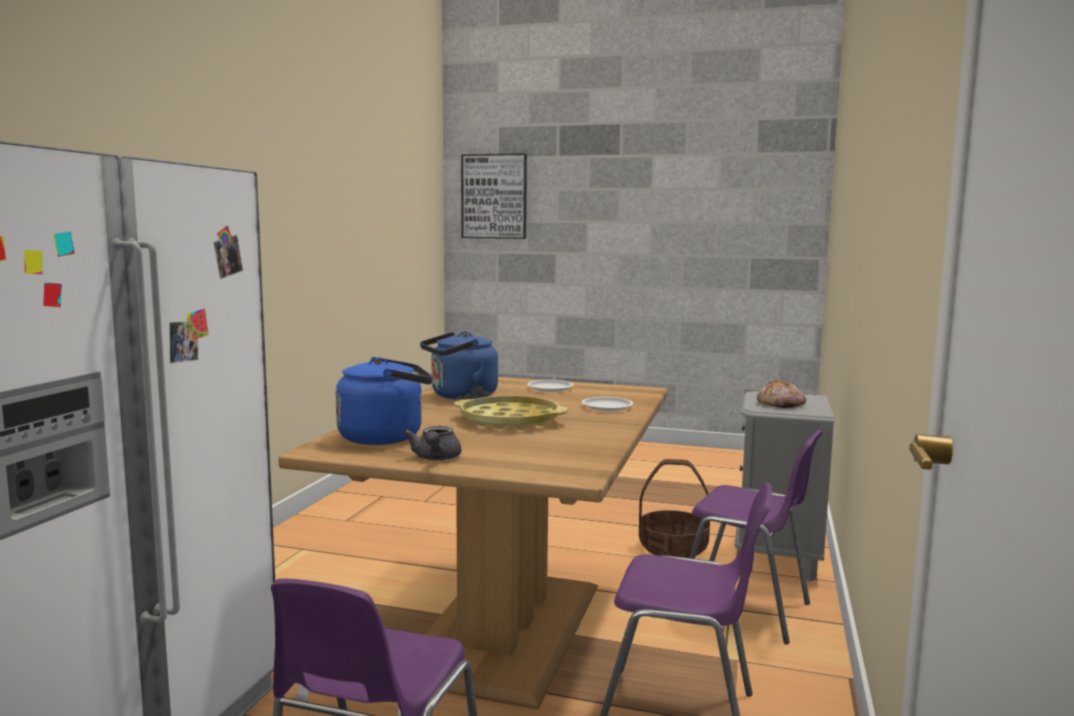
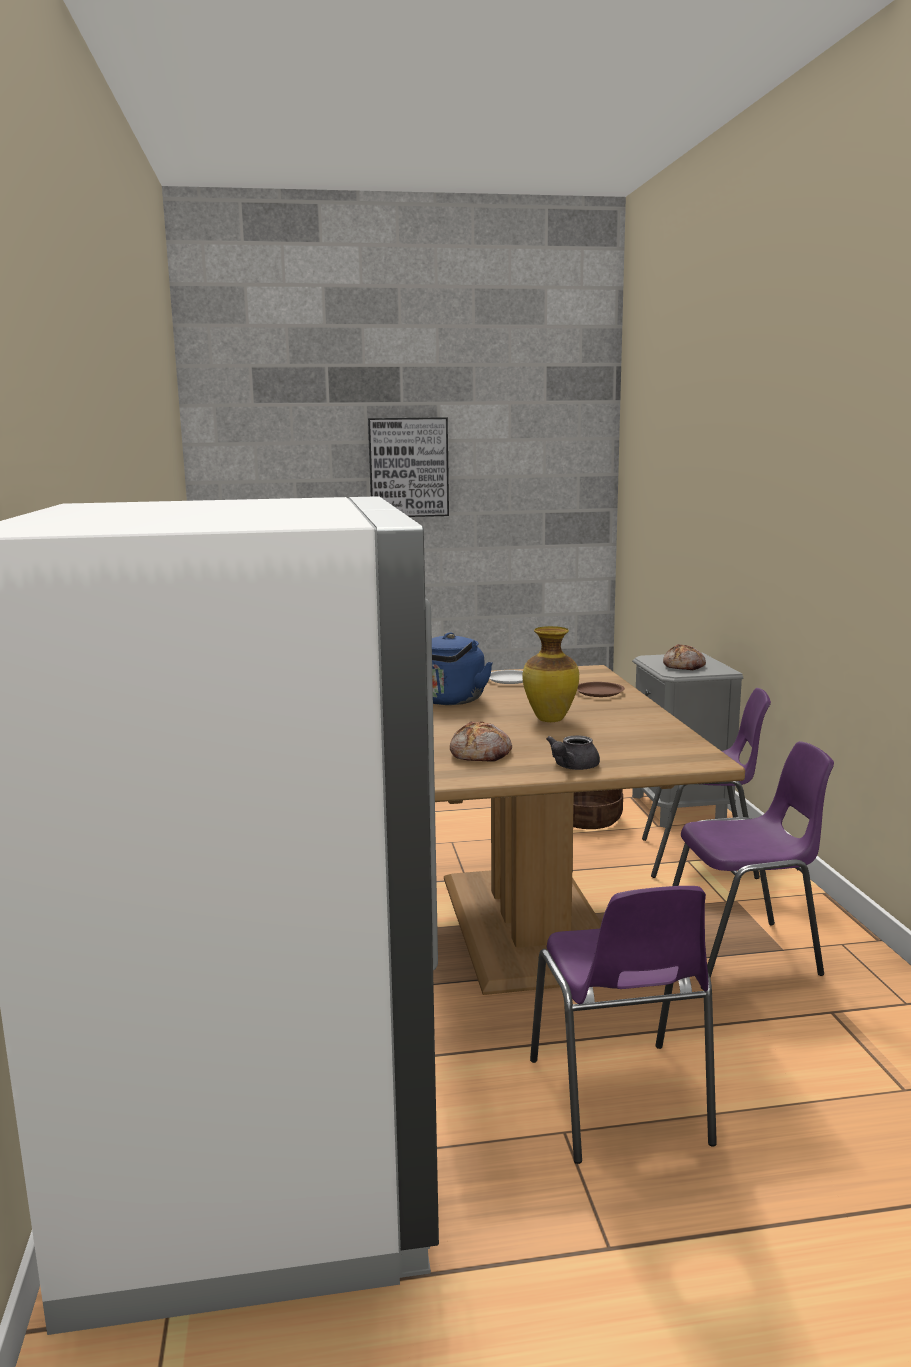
camera: 25 degrees left, 5 degrees up
(386, 437) = (481, 754): blue kettle -> bread
(435, 459) = (572, 767): grey teapot -> grey teapot turned 60 degrees clockwise
(494, 196) = (252, 452): picture -> picture (408, 467)
(510, 420) = (549, 719): yellow tray -> vase
(607, 407) = (599, 692): white plate -> brown plate

